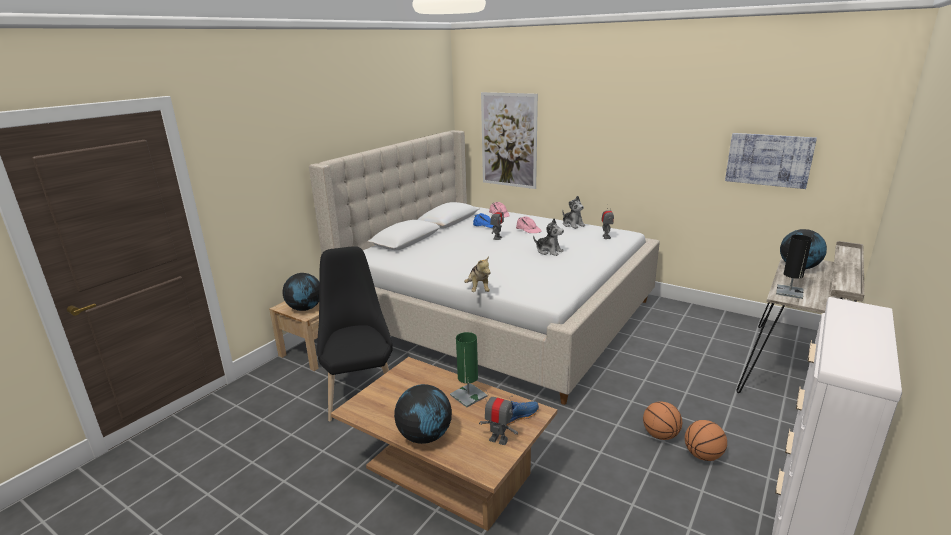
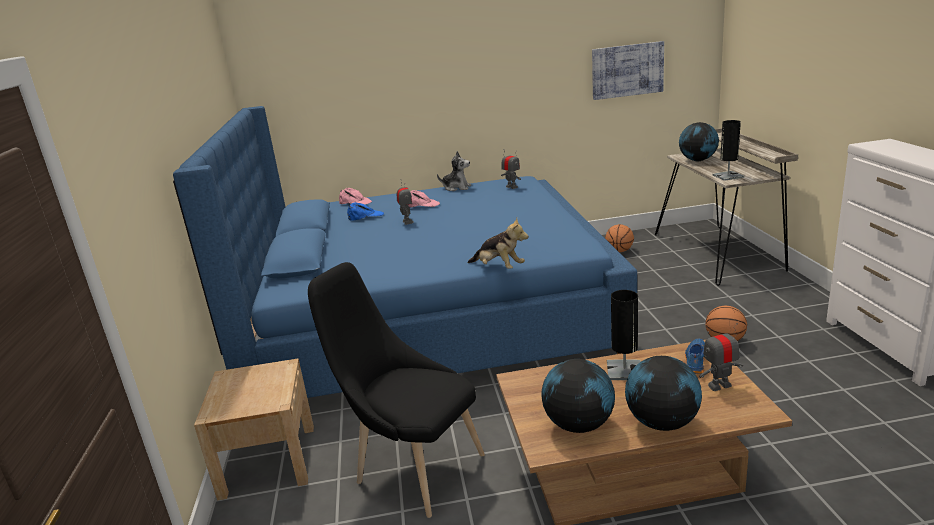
camera: 40 degrees left, 0 degrees up
(305, 308) = (257, 397): globe -> globe (578, 425)
(468, 395) = (624, 370): green table lamp -> black table lamp
(497, 313) = (427, 318): beige bed -> blue bed
(509, 140) = (330, 107): picture -> none
(549, 251) = (487, 214): plush toy -> none
(703, 455) = (770, 338): basketball -> basketball (619, 251)

